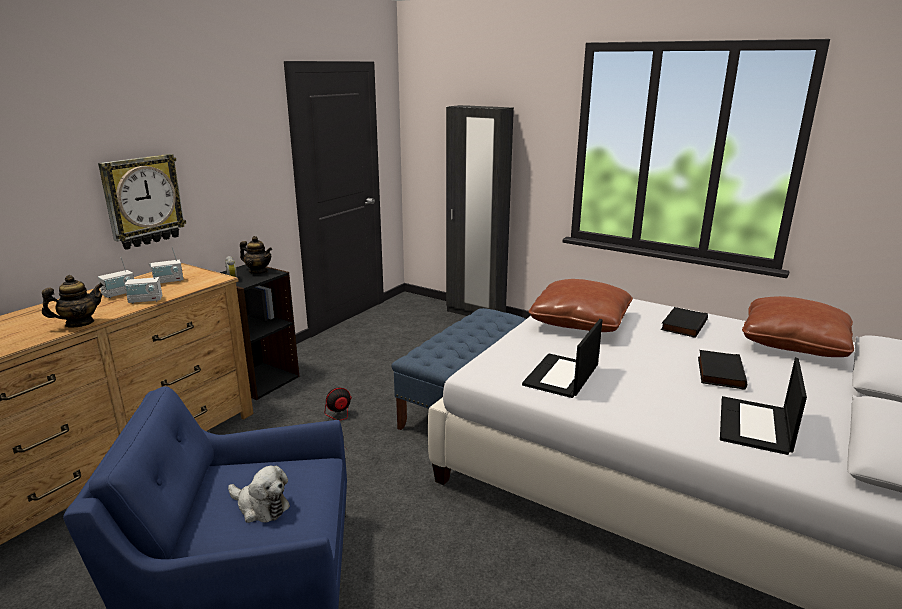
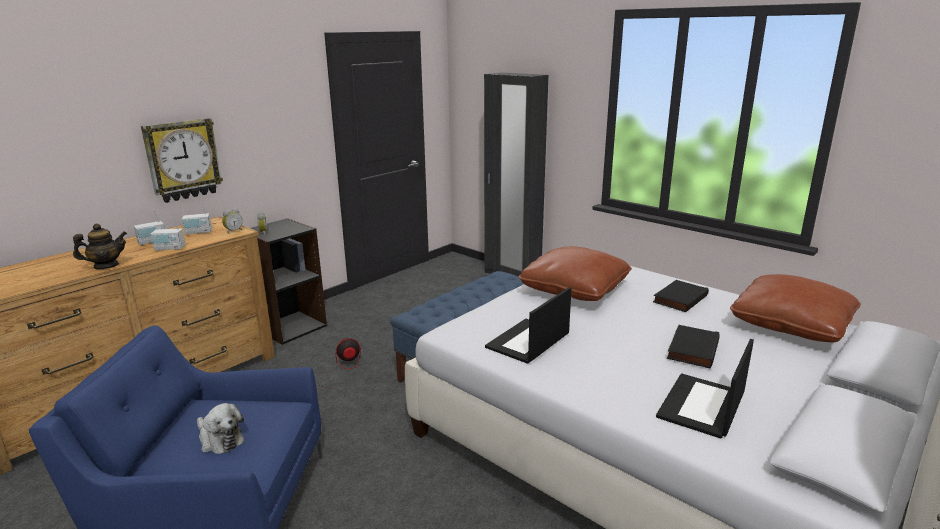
camera: 10 degrees right, 0 degrees up
(209, 278) = (233, 231): none -> alarm clock
(258, 271) = (289, 227): teapot -> none

